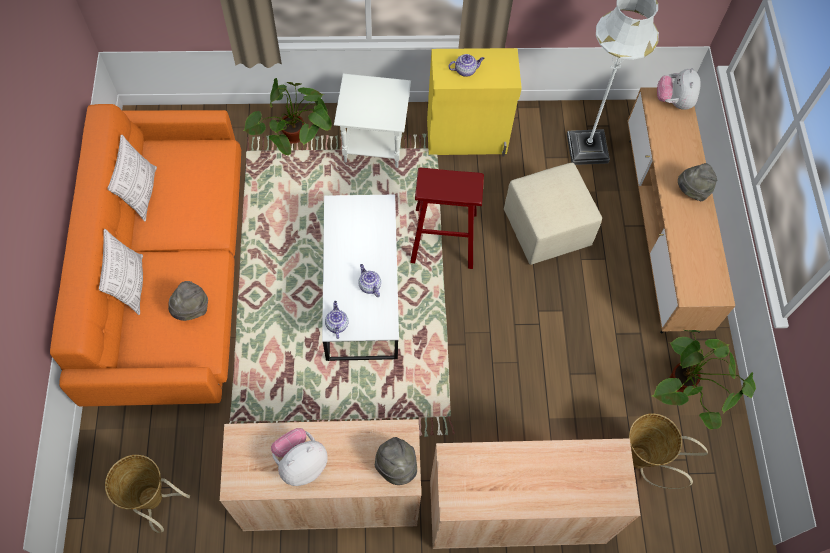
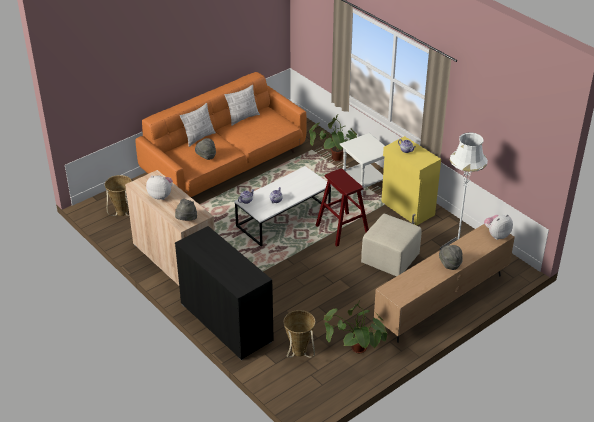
camera: 55 degrees right, 25 degrees down
(516, 511) = (226, 322): beige cabinet -> black cabinet

